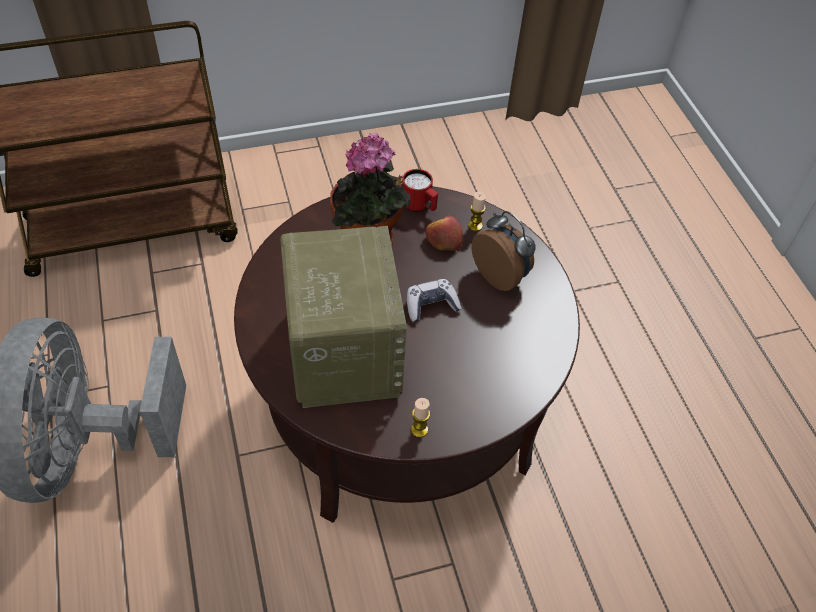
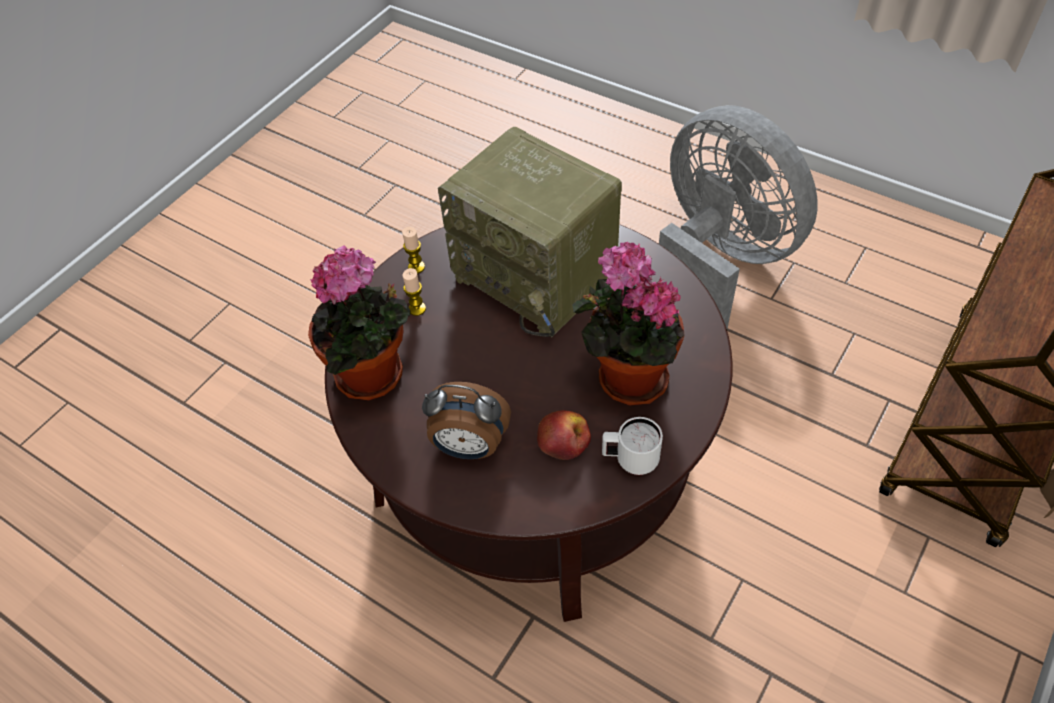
camera: 145 degrees right, 0 degrees up
(419, 207) = (630, 460): red mug -> white mug
(431, 305) = (506, 365): game controller -> none
(475, 226) = (550, 485): candle -> candle (417, 309)
(523, 362) = (375, 377): none -> potted plant

